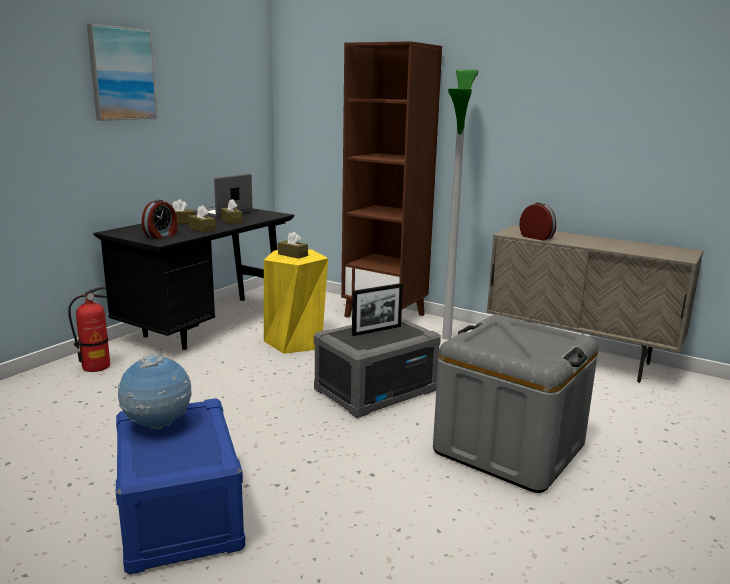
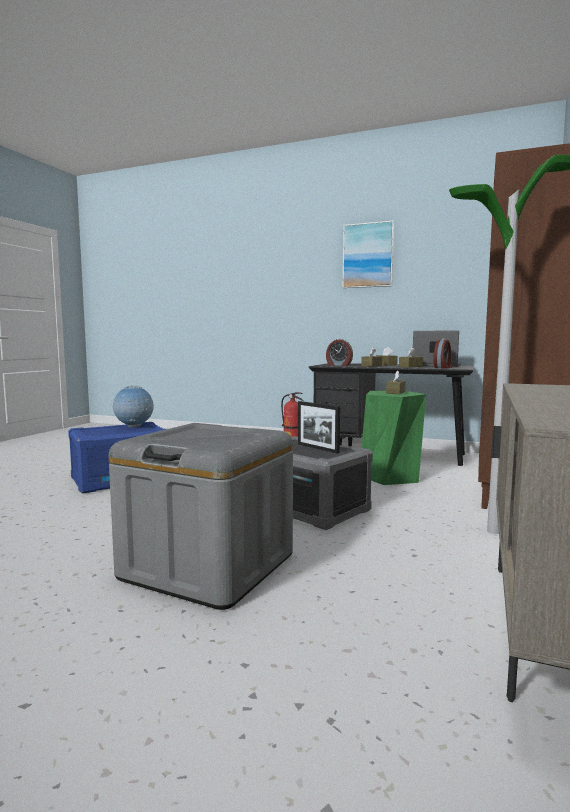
camera: 80 degrees right, 10 degrees down
(296, 341) = (390, 477): yellow stool -> green stool
(537, 237) = (529, 389): alarm clock -> alarm clock (443, 367)

